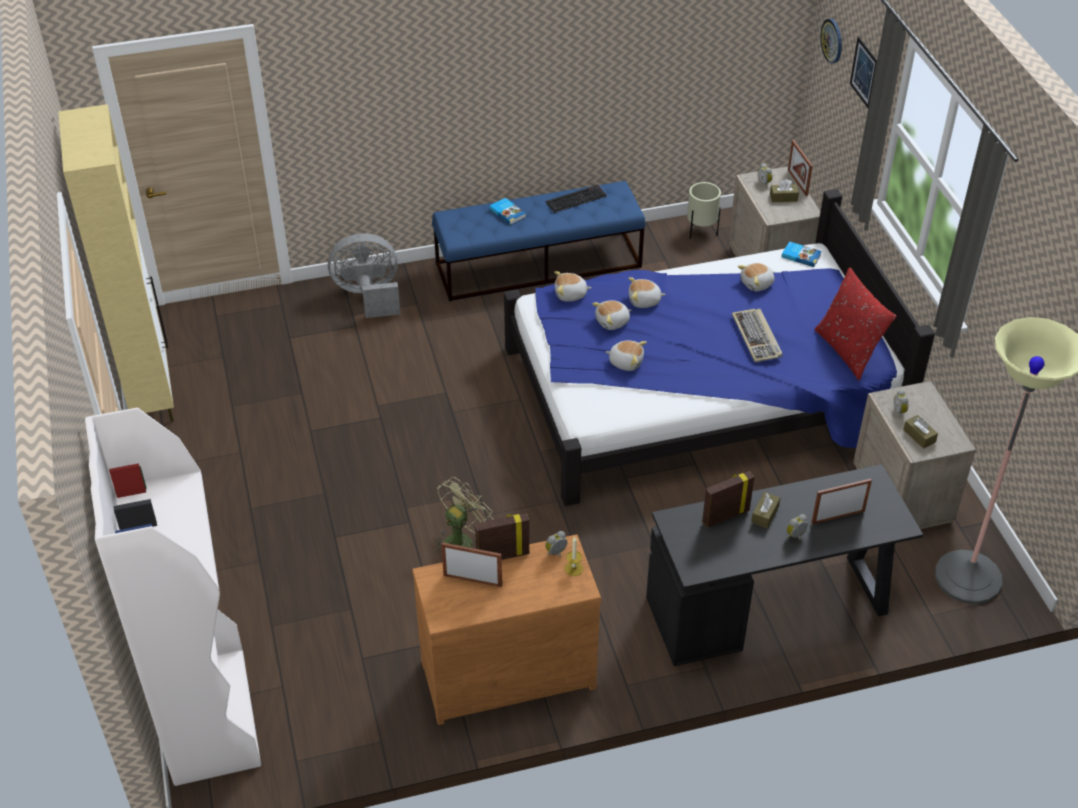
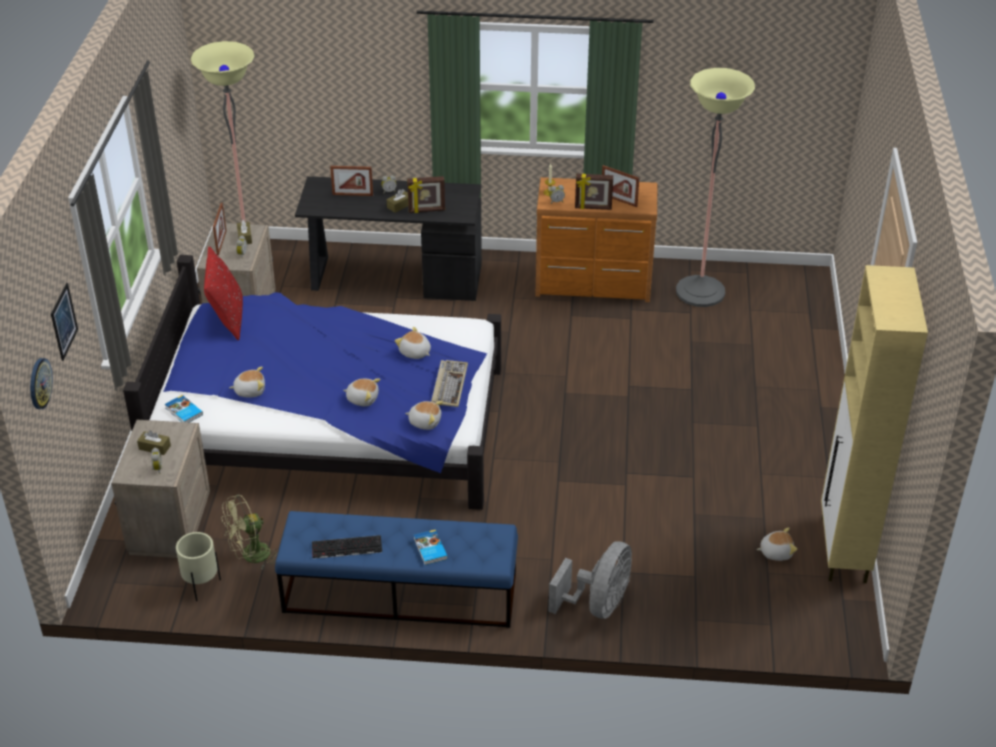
camera: 160 degrees left, 5 degrees down
(208, 716) = (803, 306): white bookcase -> none
(356, 701) = (700, 292): none -> floor lamp
(369, 296) = (598, 605): grey fan -> grey fan turned 75 degrees counterclockwise
(462, 540) = (592, 364): green fan -> green fan (250, 556)
(612, 322) = (404, 386): plush toy -> plush toy (775, 552)
(757, 337) = (292, 343): keyboard -> keyboard (449, 385)
(797, 182) = (124, 460): picture frame -> picture frame (221, 243)

